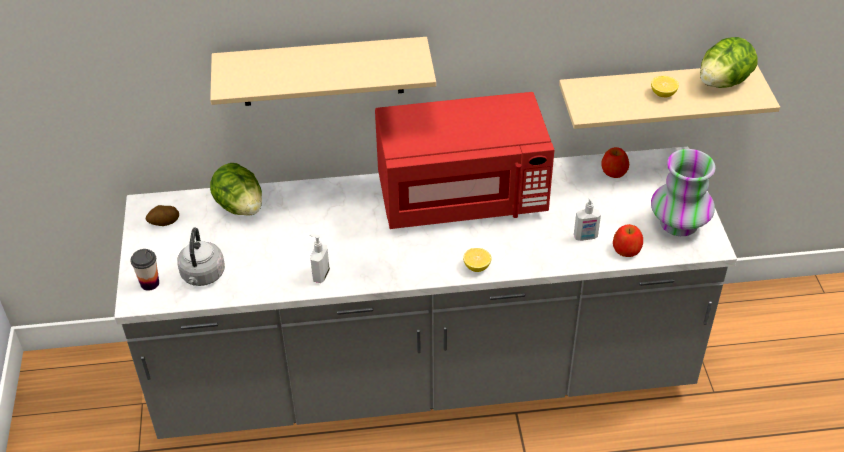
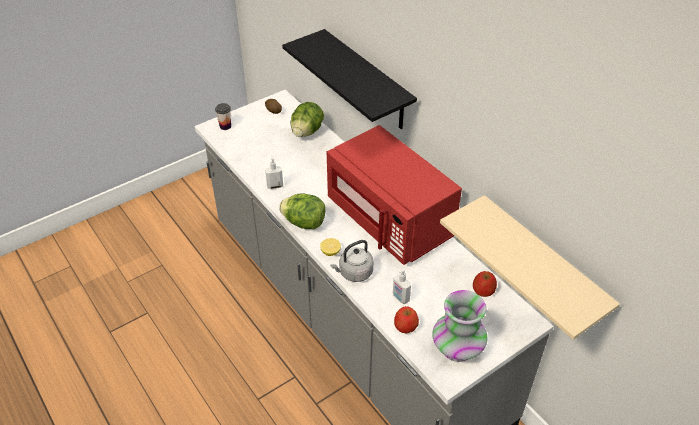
camera: 60 degrees right, 0 degrees up
(202, 276) = (243, 142): grey kettle -> grey kettle (354, 273)
(322, 71) = (367, 81): beige shelf -> black shelf
(663, 94) = (520, 256): lemon -> none
(723, 82) = (570, 288): lettuce -> lettuce (304, 223)

